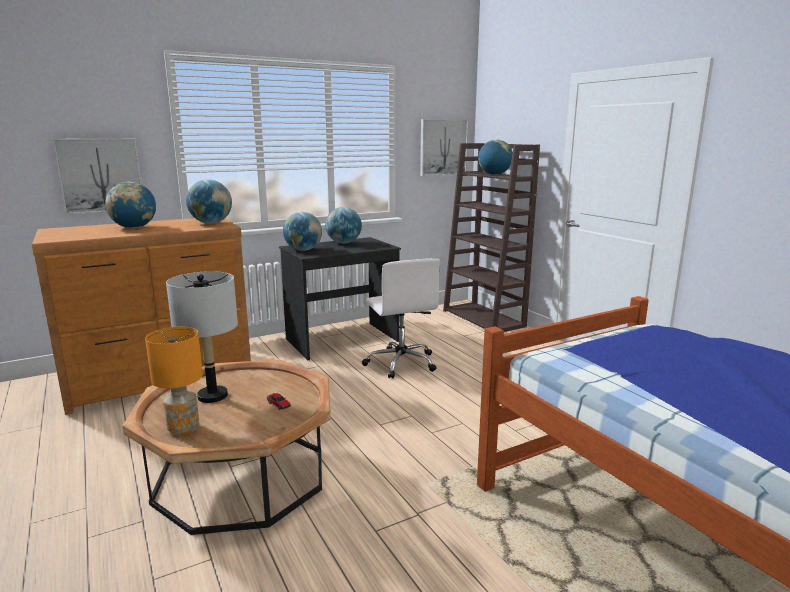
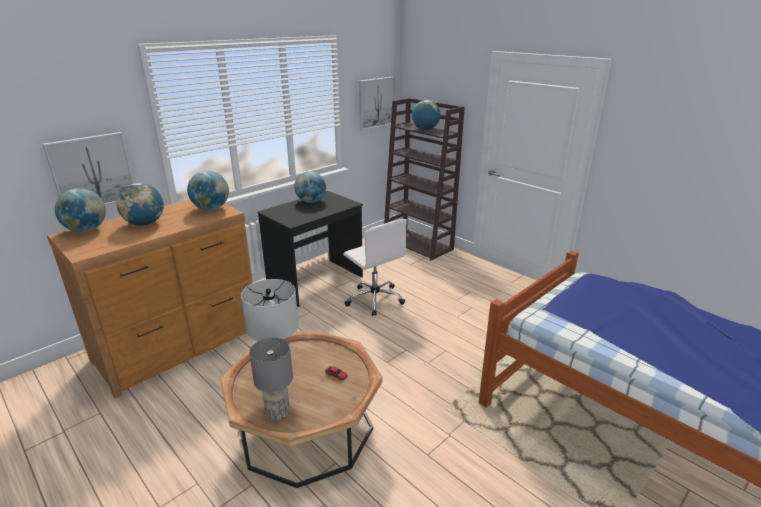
camera: 15 degrees left, 10 degrees up
(183, 429) = (277, 413): orange table lamp -> grey table lamp
(303, 250) = (283, 215): globe -> globe (86, 230)

